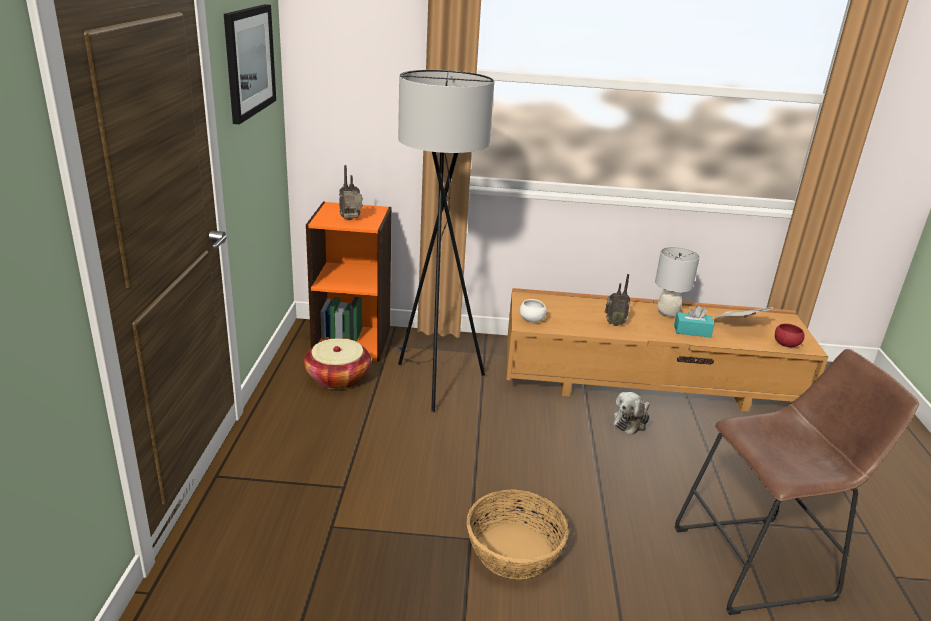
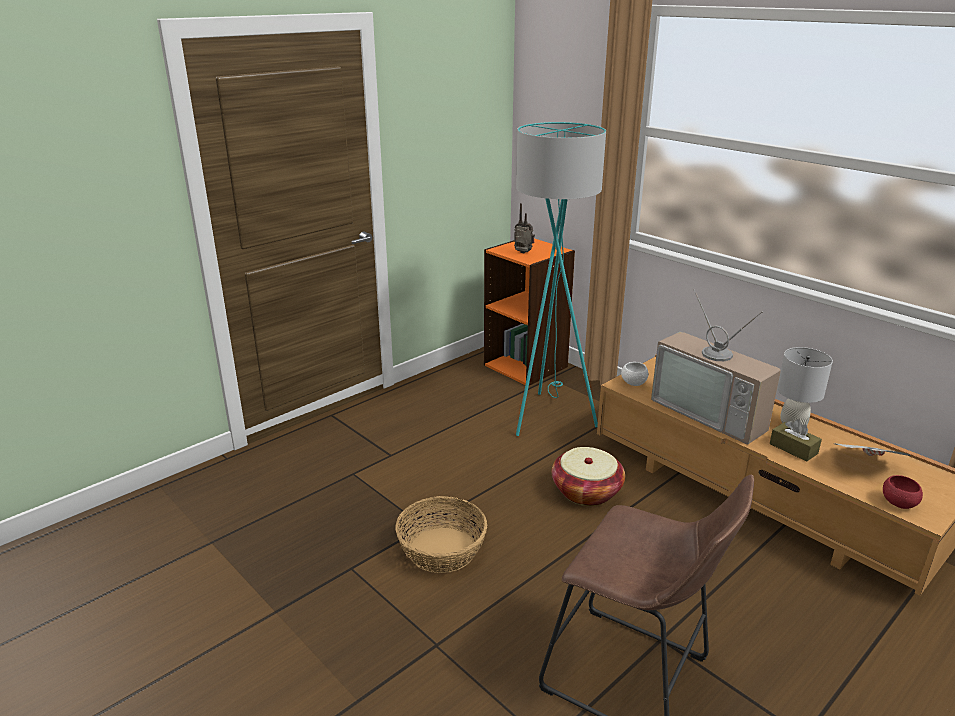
camera: 45 degrees right, 0 degrees up
(249, 61) = (446, 107): picture -> none
(338, 378) = (481, 386): basket -> basket (586, 491)
(431, 380) = (548, 414): grey floor lamp -> turquoise floor lamp
(613, 323) = (713, 412): radio -> television
(631, 421) = (682, 517): plush toy -> none
(692, 331) = (793, 449): turquoise tissue box -> brown tissue box

